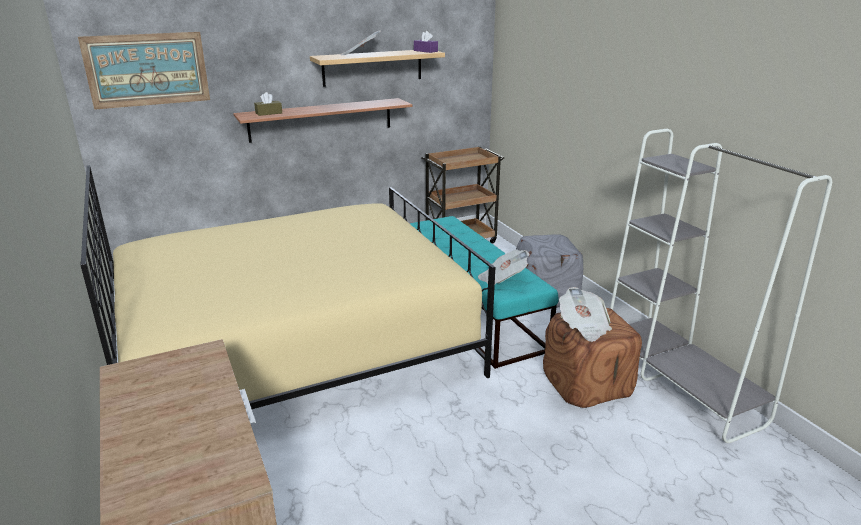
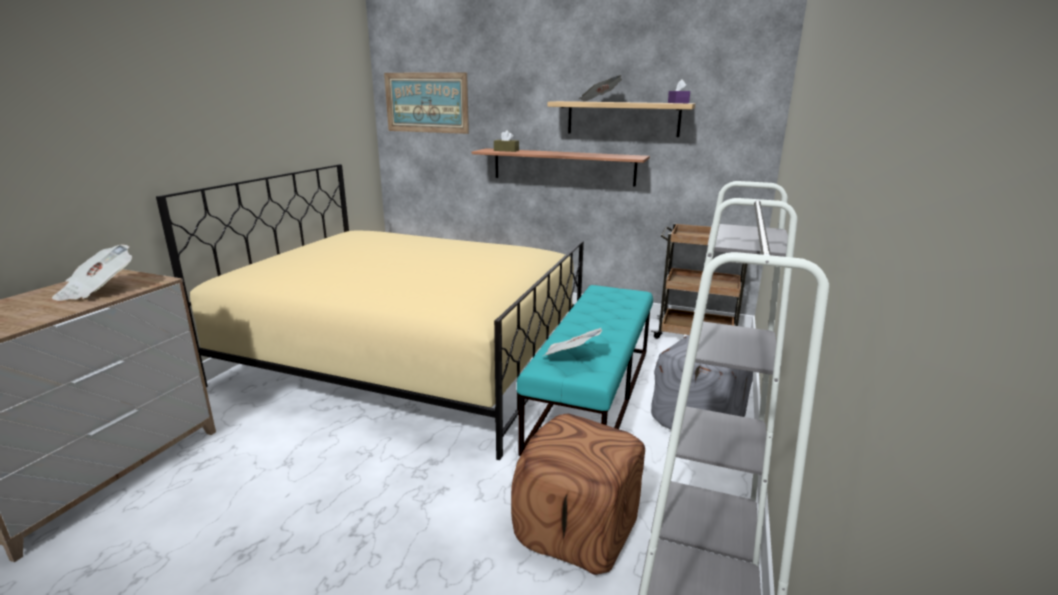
camera: 45 degrees right, 5 degrees down
(583, 327) = (560, 439): newspaper -> newspaper (97, 291)

